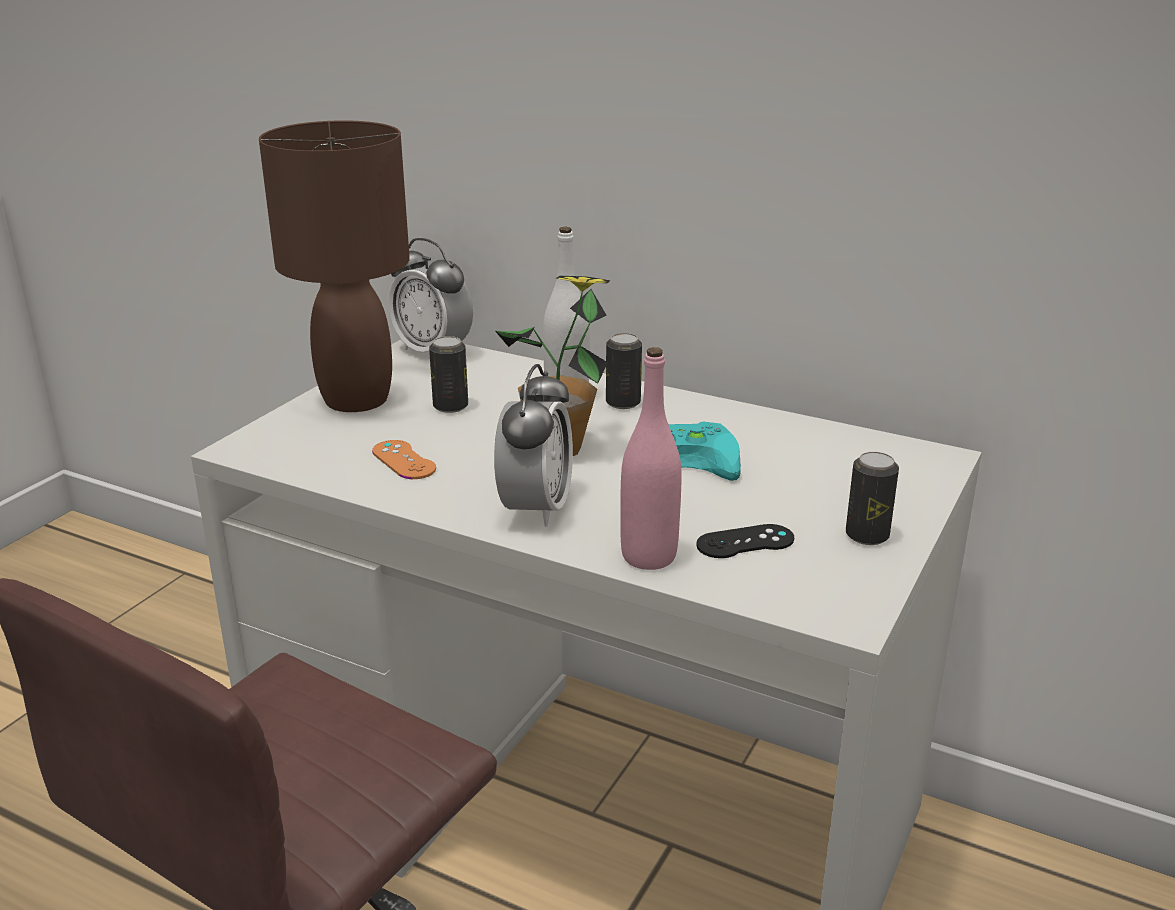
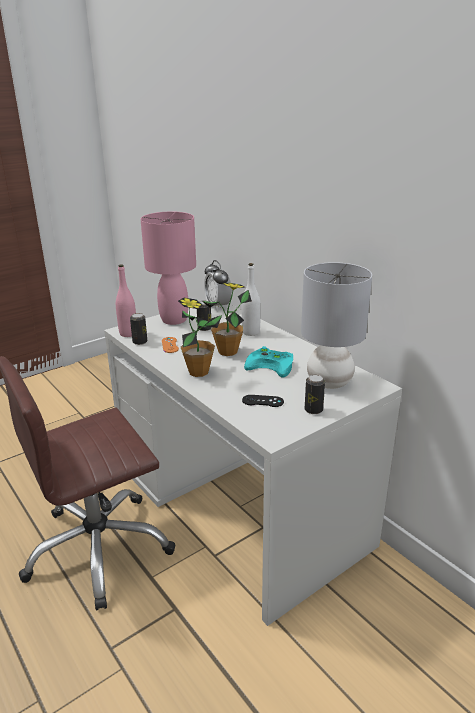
camera: 25 degrees right, 0 degrees up
(355, 400) = (173, 320): brown table lamp -> pink table lamp
(536, 509) = (198, 372): alarm clock -> potted plant
(623, 403) = (270, 339): can -> can (140, 342)
(648, 556) = (221, 398): pink bottle -> pink bottle (128, 333)
(836, 469) = (329, 381): none -> grey table lamp

